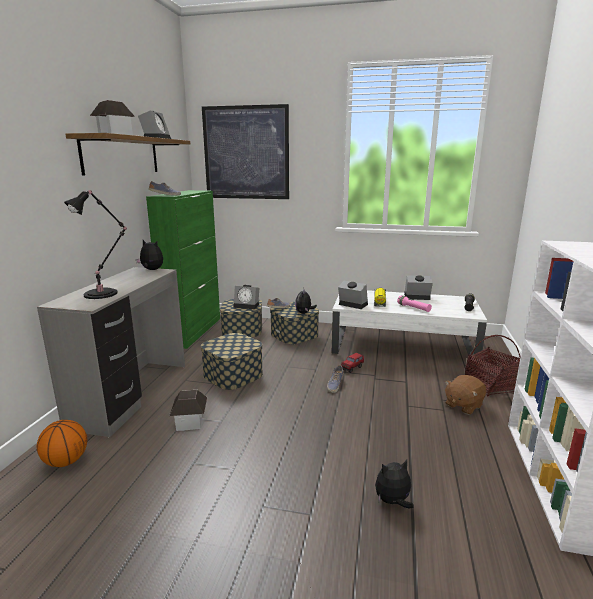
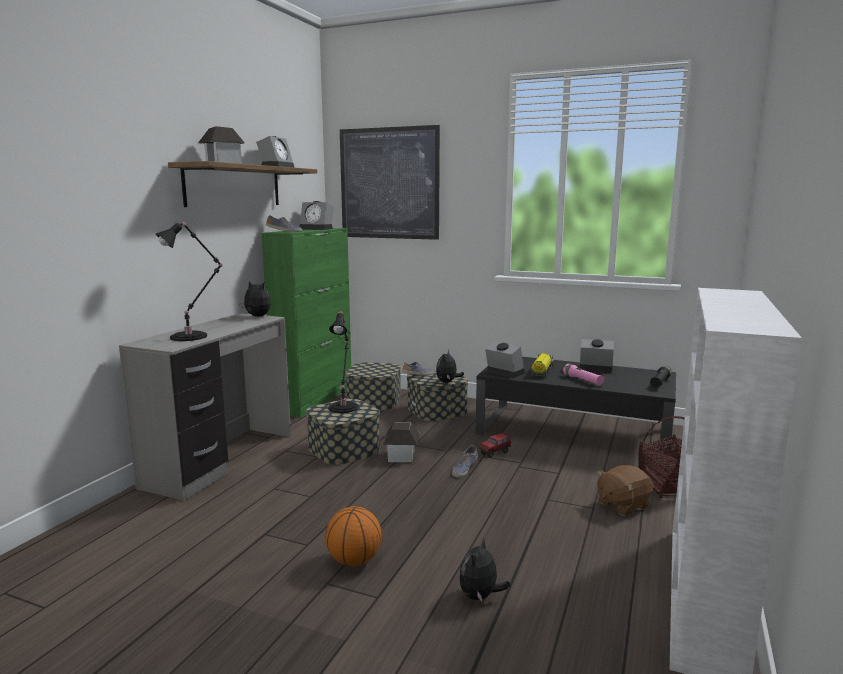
camera: 10 degrees right, 5 degrees down
(66, 461) = (131, 519): basketball -> basketball (354, 560)
(190, 422) = (276, 494): toy house -> toy house (401, 456)
(231, 341) = (344, 407): none -> black table lamp
(247, 305) = (381, 370): alarm clock -> alarm clock (317, 229)
(392, 502) = (480, 596): plush toy -> plush toy turned 60 degrees counterclockwise
(401, 345) = (572, 431): white coffee table -> black coffee table

